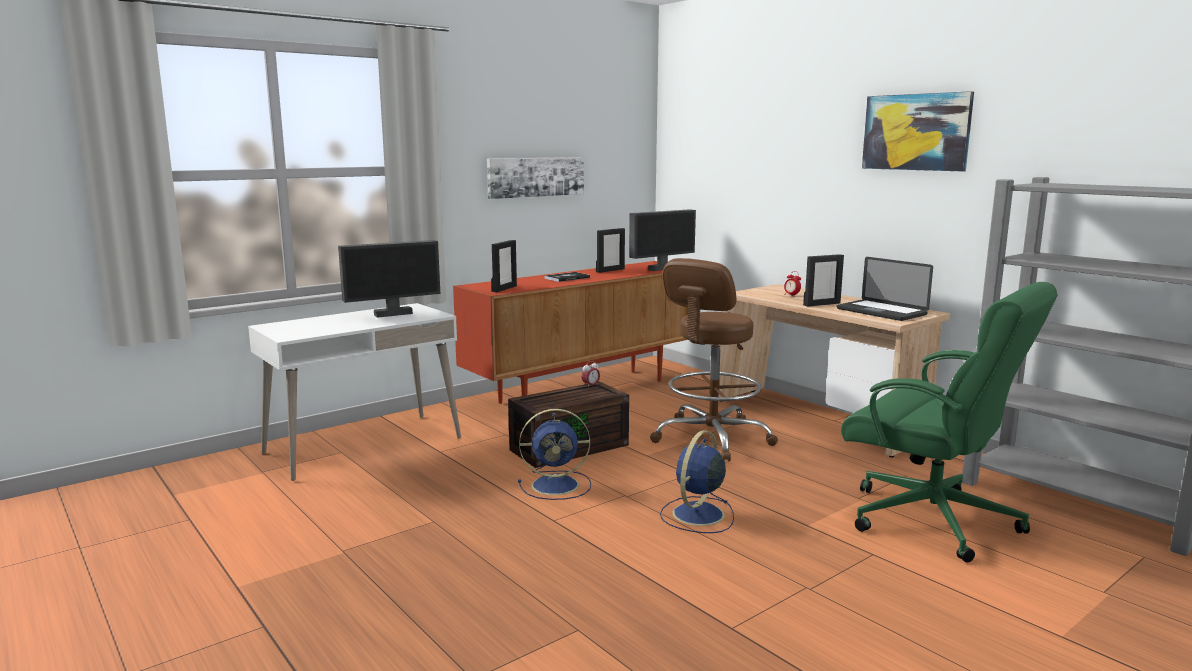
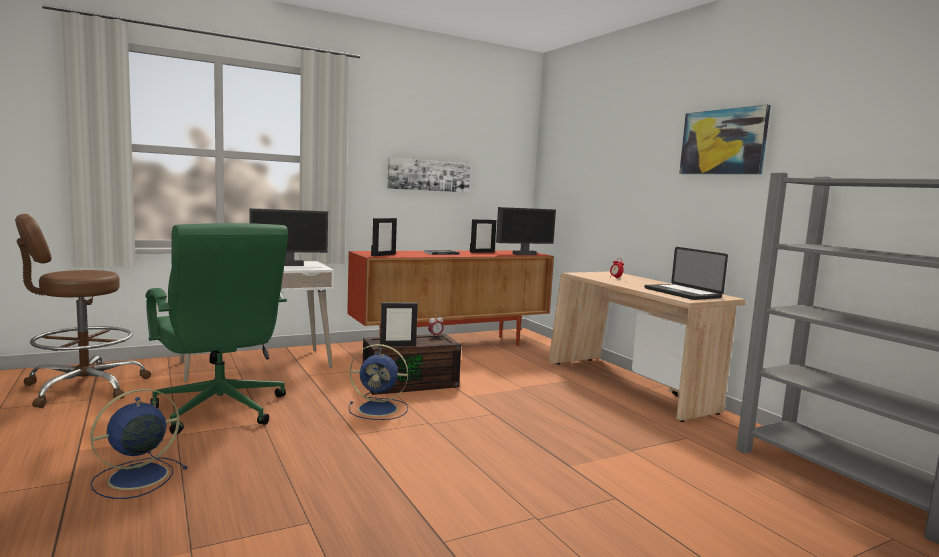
camera: 10 degrees right, 5 degrees down
(697, 515) = (478, 445): blue fan -> blue fan (135, 477)
(711, 439) = (530, 390): brown stool -> brown stool (82, 388)
(821, 304) = (635, 284): picture frame -> picture frame (398, 345)
(931, 519) = (689, 476): green office chair -> green office chair (220, 408)

